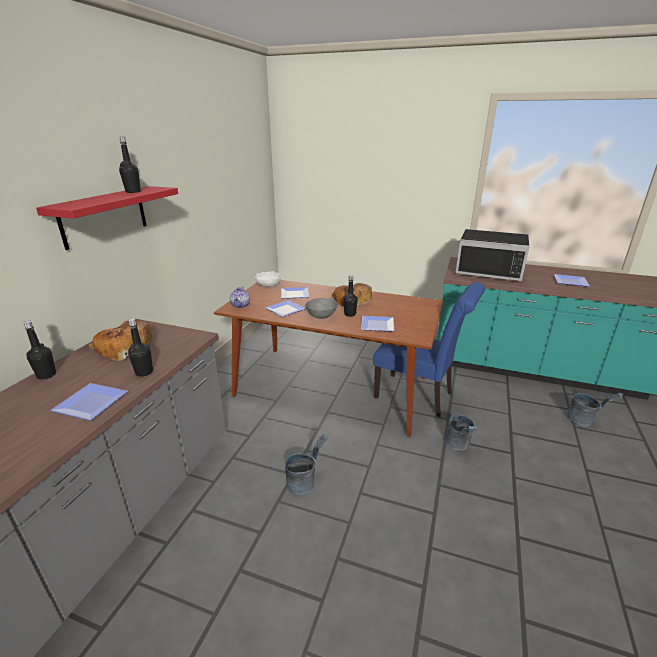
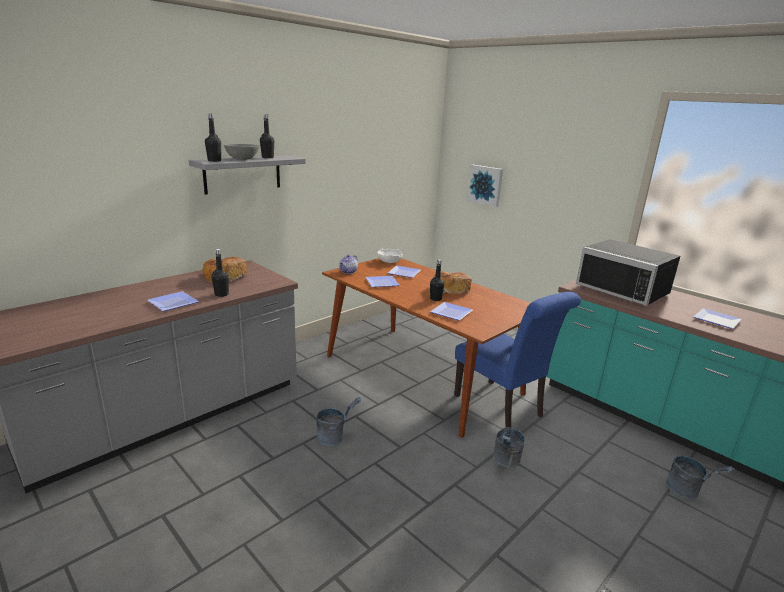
camera: 25 degrees right, 5 degrees down
(46, 375) = (164, 281): black bottle -> black bottle (214, 161)
(104, 216) = (243, 174): red shelf -> grey shelf
(321, 316) = (408, 294): grey bowl -> grey bowl (242, 159)
(328, 194) = (485, 185): none -> picture

